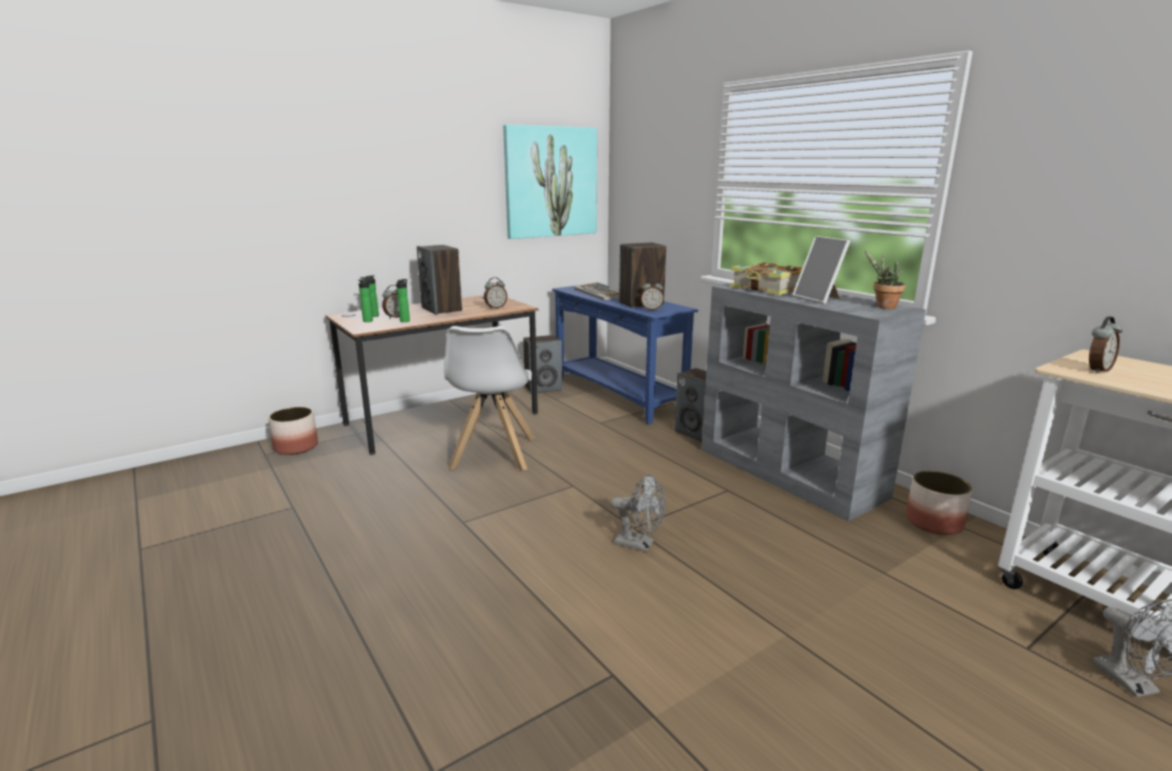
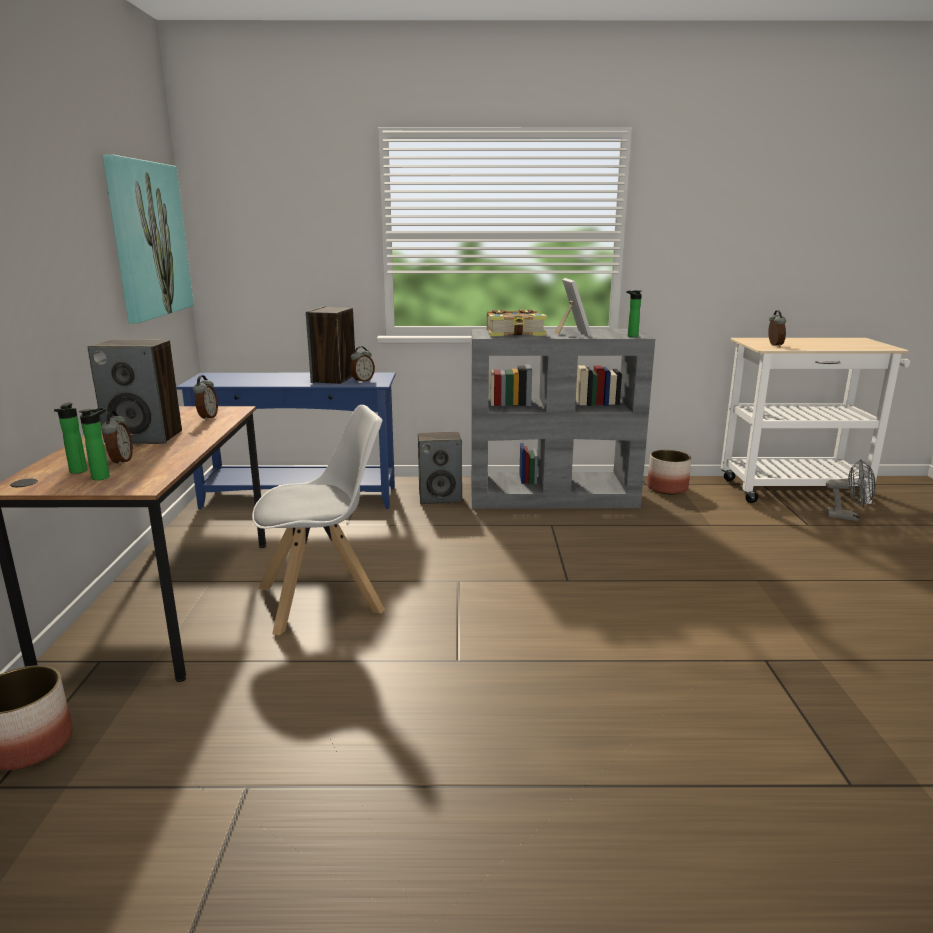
camera: 55 degrees left, 0 degrees up
(405, 320) = (156, 461): bottle -> bottle (631, 336)
(492, 454) = (324, 599): chair -> chair turned 60 degrees counterclockwise
(543, 388) = (204, 521): speaker -> none
(601, 293) = (254, 379): keyboard -> none
(640, 544) = (596, 587): grey fan -> none
(819, 299) = (572, 333): picture frame -> picture frame turned 105 degrees counterclockwise
(882, 306) = (618, 331): potted plant -> none

